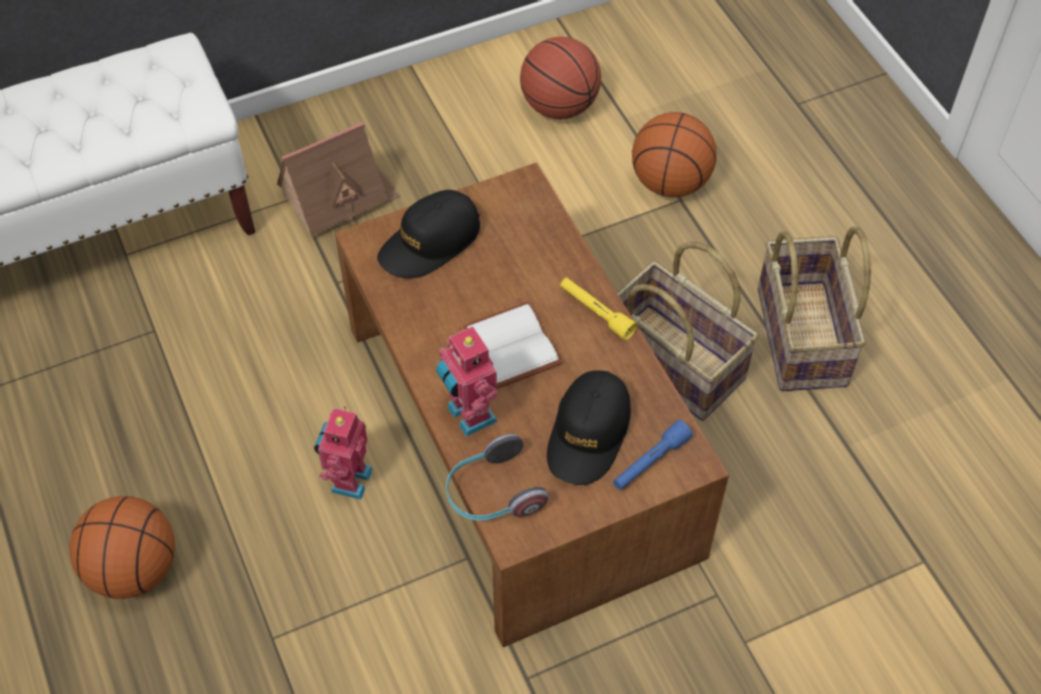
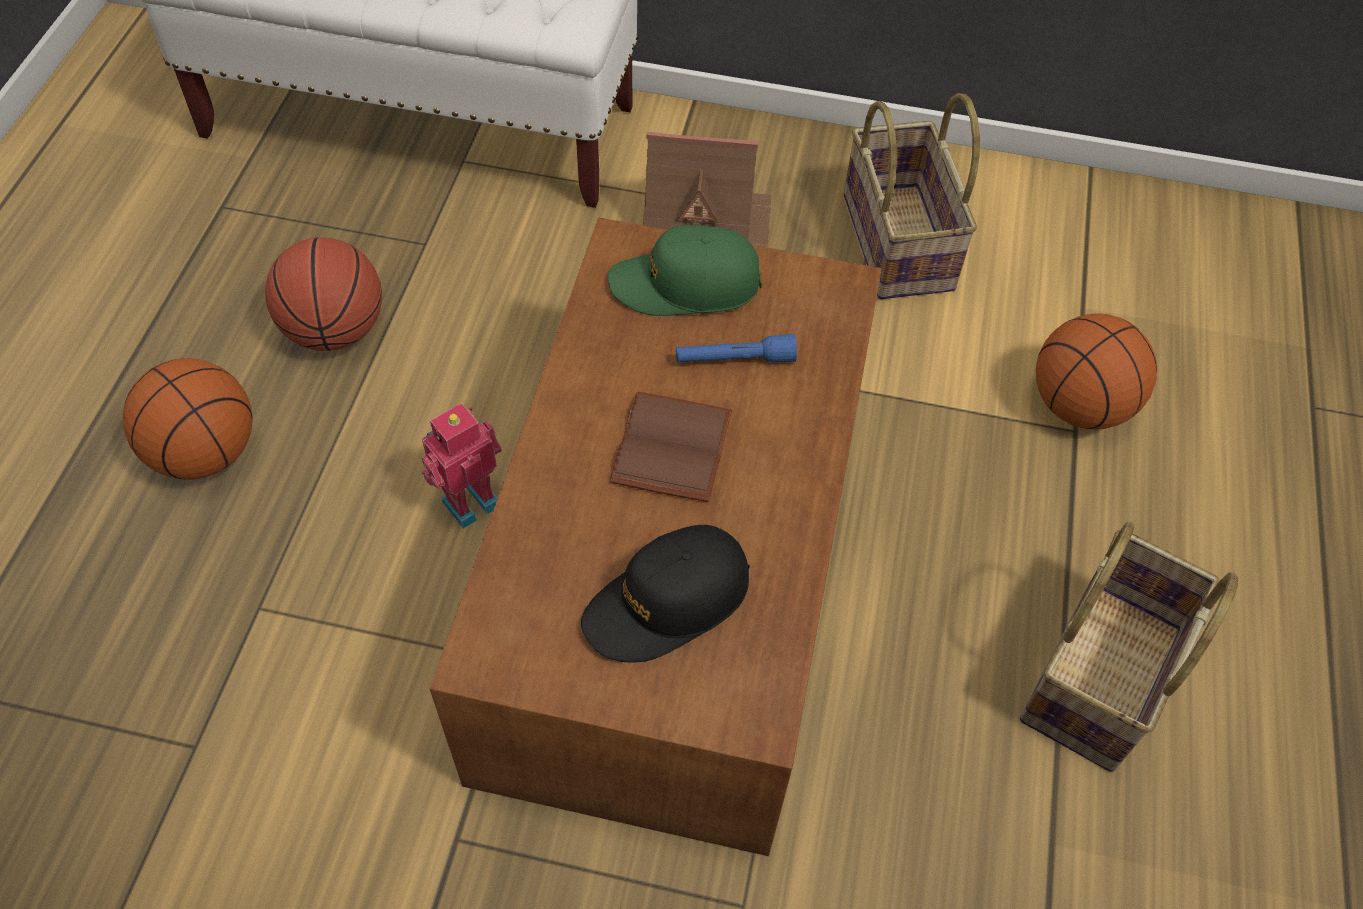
camera: 35 degrees right, 0 degrees up
(430, 243) = (685, 284): black cap -> green cap
(469, 415) = (555, 492): toy robot -> none
(492, 493) = (500, 595): headphones -> none
(515, 347) = (675, 450): white book -> brown book
(559, 106) = (1016, 256): basketball -> basketball (335, 330)
(596, 312) = (801, 470): yellow flashlight -> none
(650, 462) = (709, 685): blue flashlight -> blue flashlight (734, 360)
(676, 362) = (920, 606): basket -> basket (900, 242)

